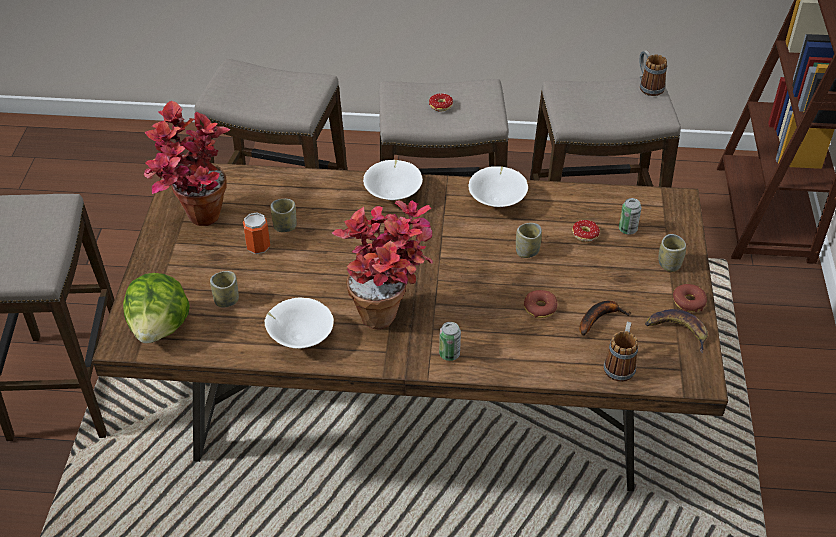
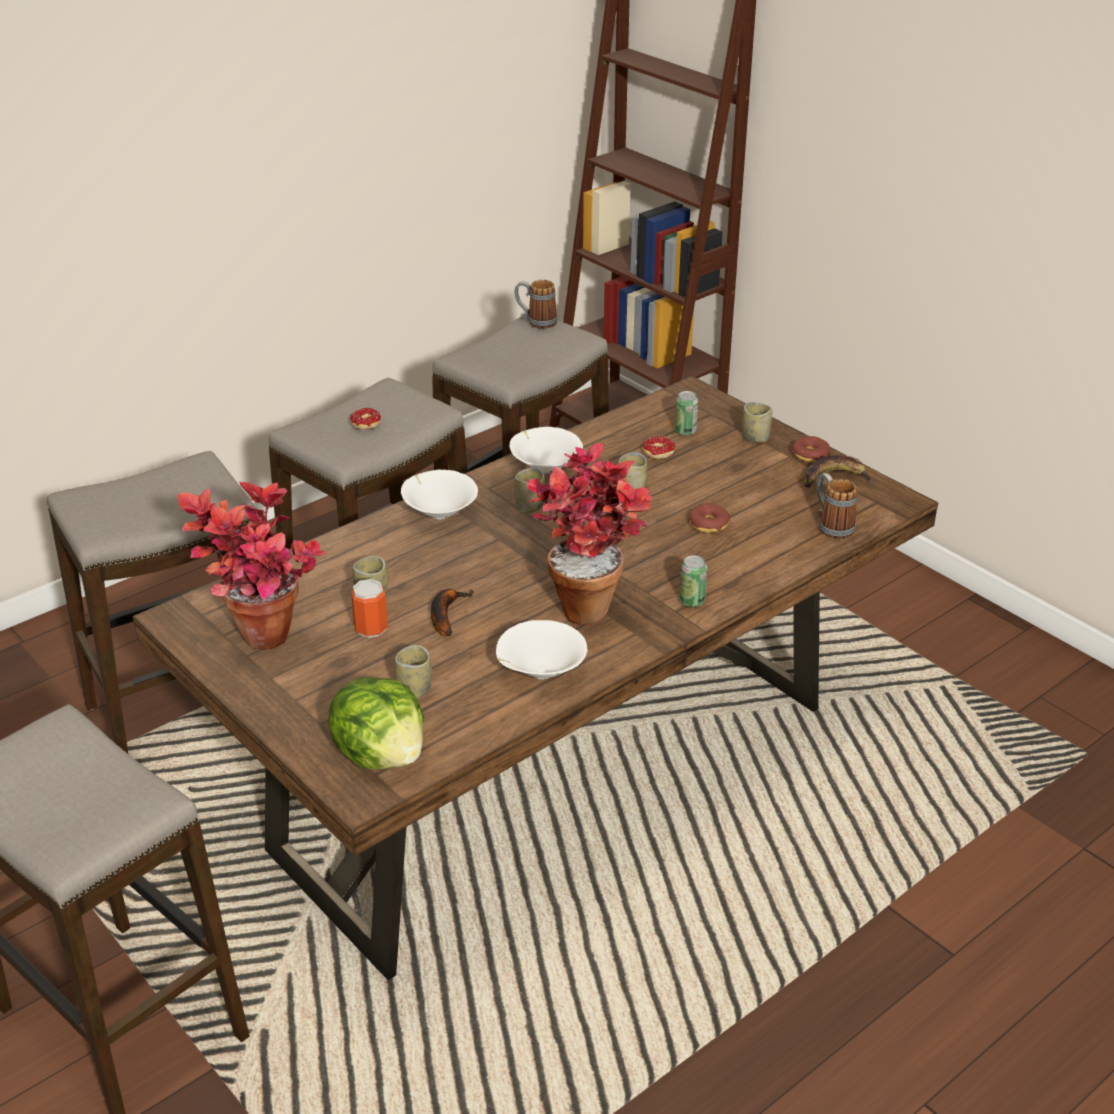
camera: 45 degrees left, 10 degrees down
(450, 223) = (530, 506): none -> cup
(599, 318) = (765, 504): banana -> banana (445, 614)

